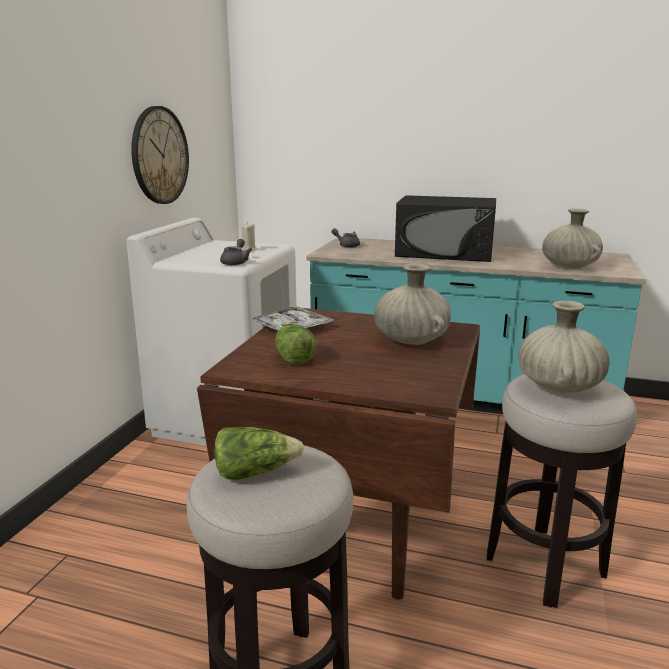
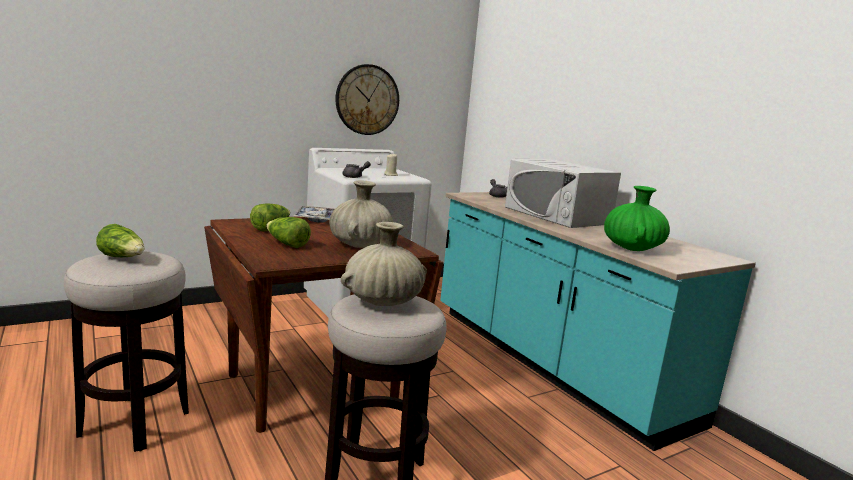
camera: 40 degrees right, 5 degrees down
(369, 368) = (287, 244): none -> lettuce
(444, 252) = (556, 215): black microwave -> white microwave
(569, 266) = (632, 248): beige vase -> green vase

